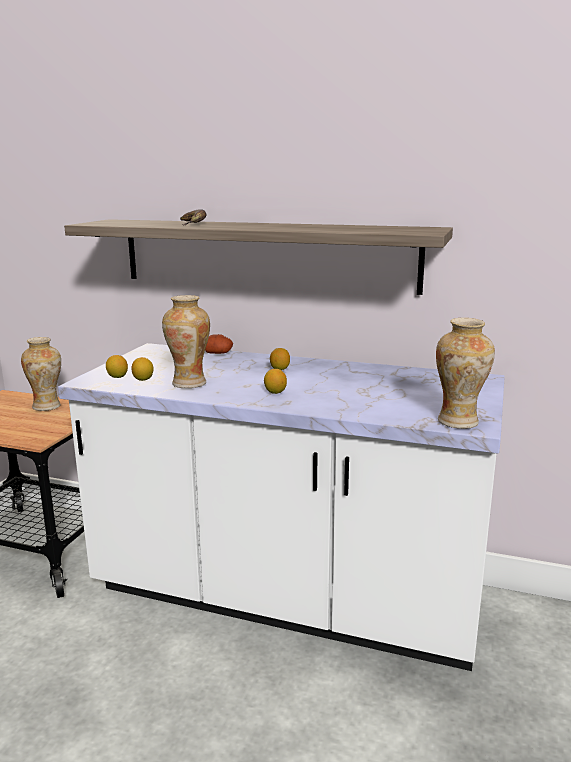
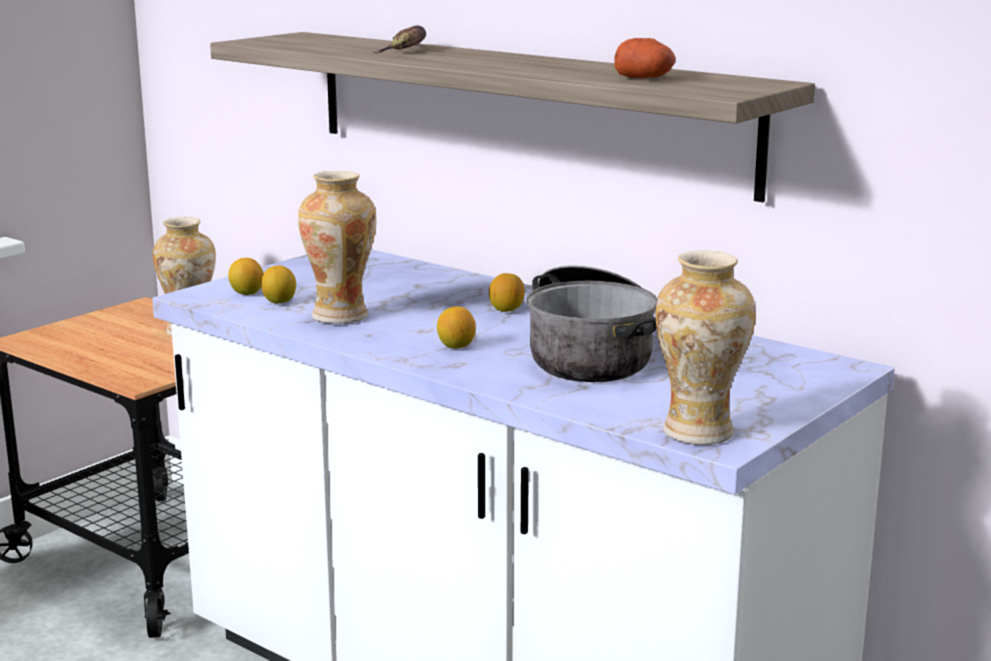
camera: 20 degrees right, 0 degrees up
(219, 353) = (438, 272): potato -> potato (645, 78)
(354, 387) = (593, 354): none -> cooking pot

